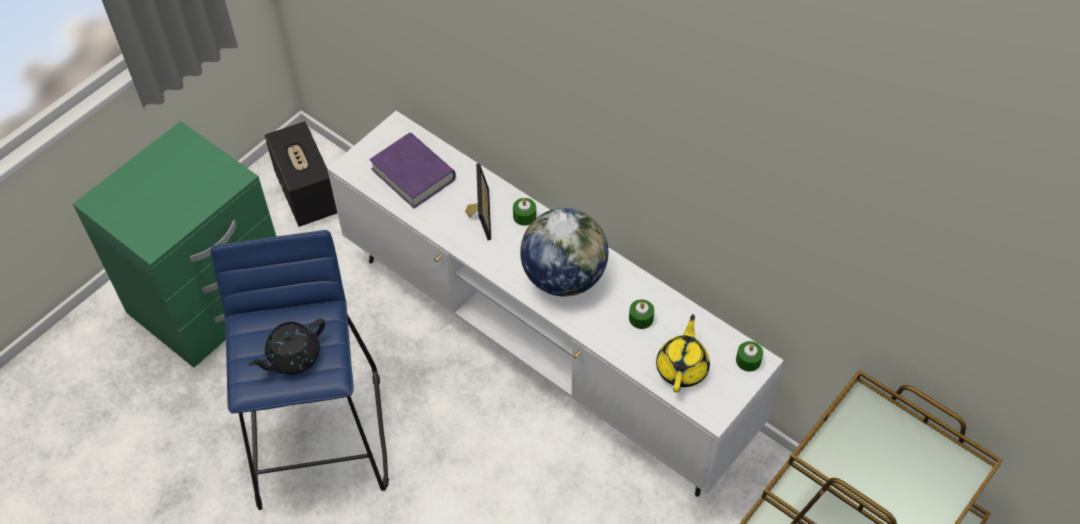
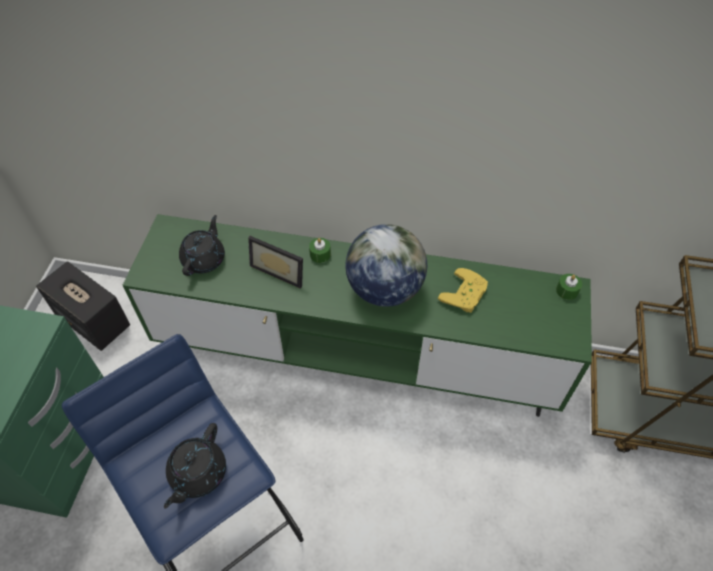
camera: 30 degrees left, 0 degrees up
(413, 174) = (204, 259): purple book -> black teapot
(477, 215) = (280, 269): picture frame -> picture frame turned 150 degrees clockwise
(543, 347) = (356, 357): white tv stand -> green tv stand
(641, 318) = (466, 295): green candle -> yellow game controller
(682, 367) = (525, 319): yellow teapot -> none

